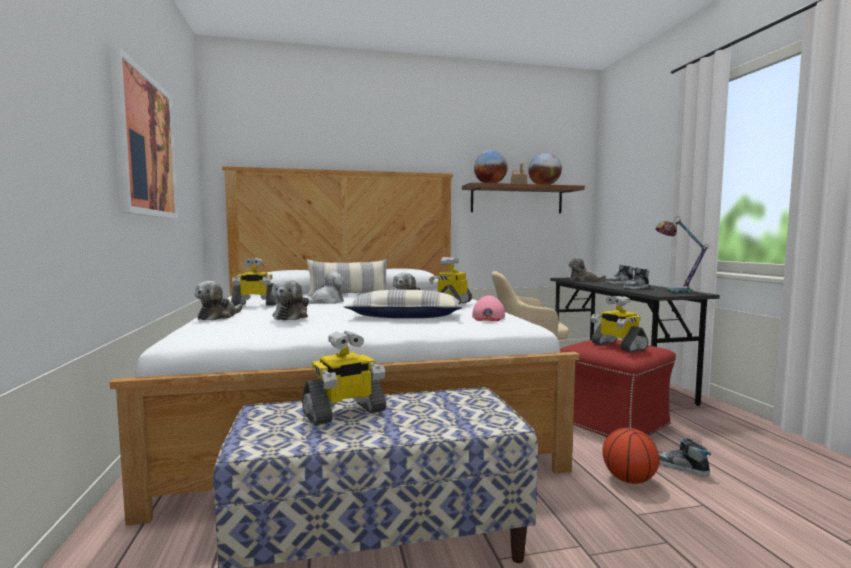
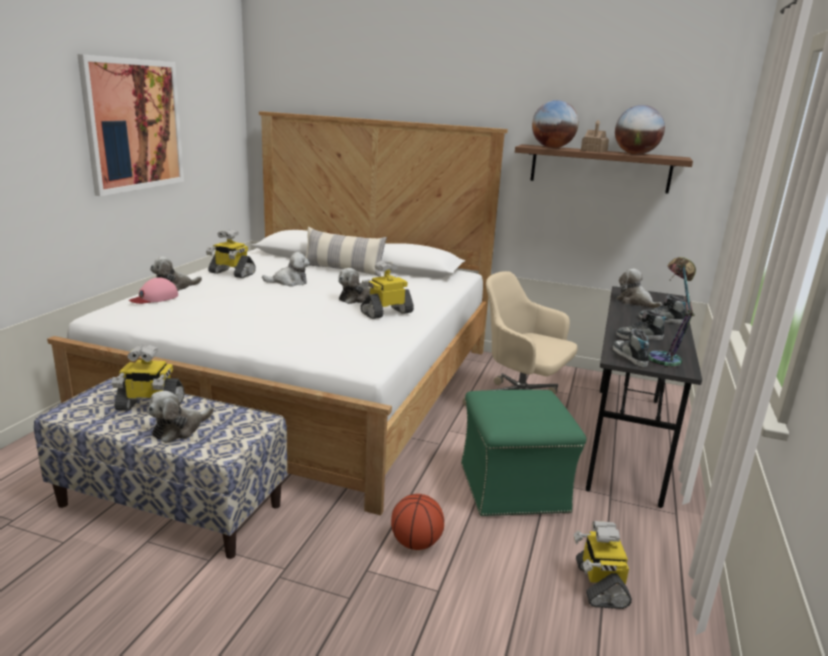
camera: 30 degrees right, 15 degrees up
(292, 316) = (210, 302): plush toy -> plush toy (179, 429)
(405, 317) = (300, 323): pillow -> none
(488, 317) = (363, 344): pink cap -> pink cap (154, 297)
(613, 422) = (513, 488): red ottoman -> green ottoman
(617, 346) = (519, 408): toy robot -> toy robot (599, 584)
(679, 467) = (487, 554): shoe -> shoe (629, 356)

